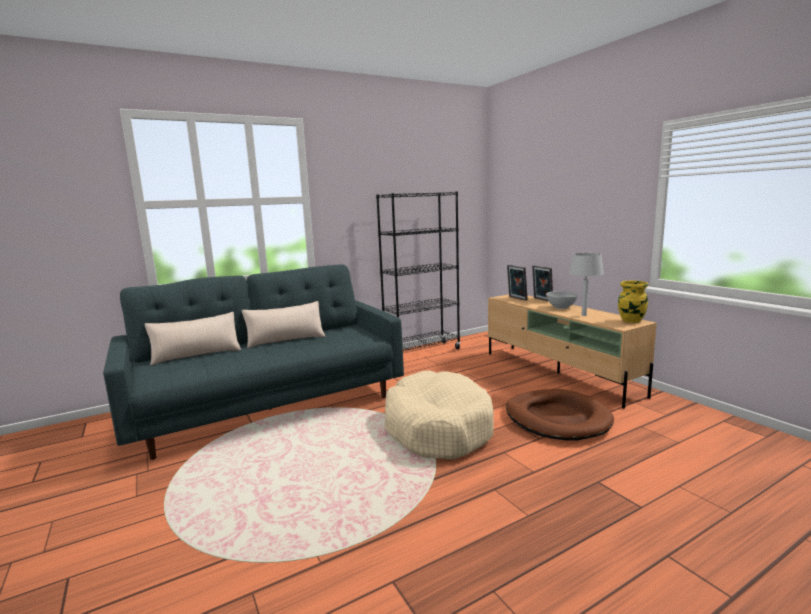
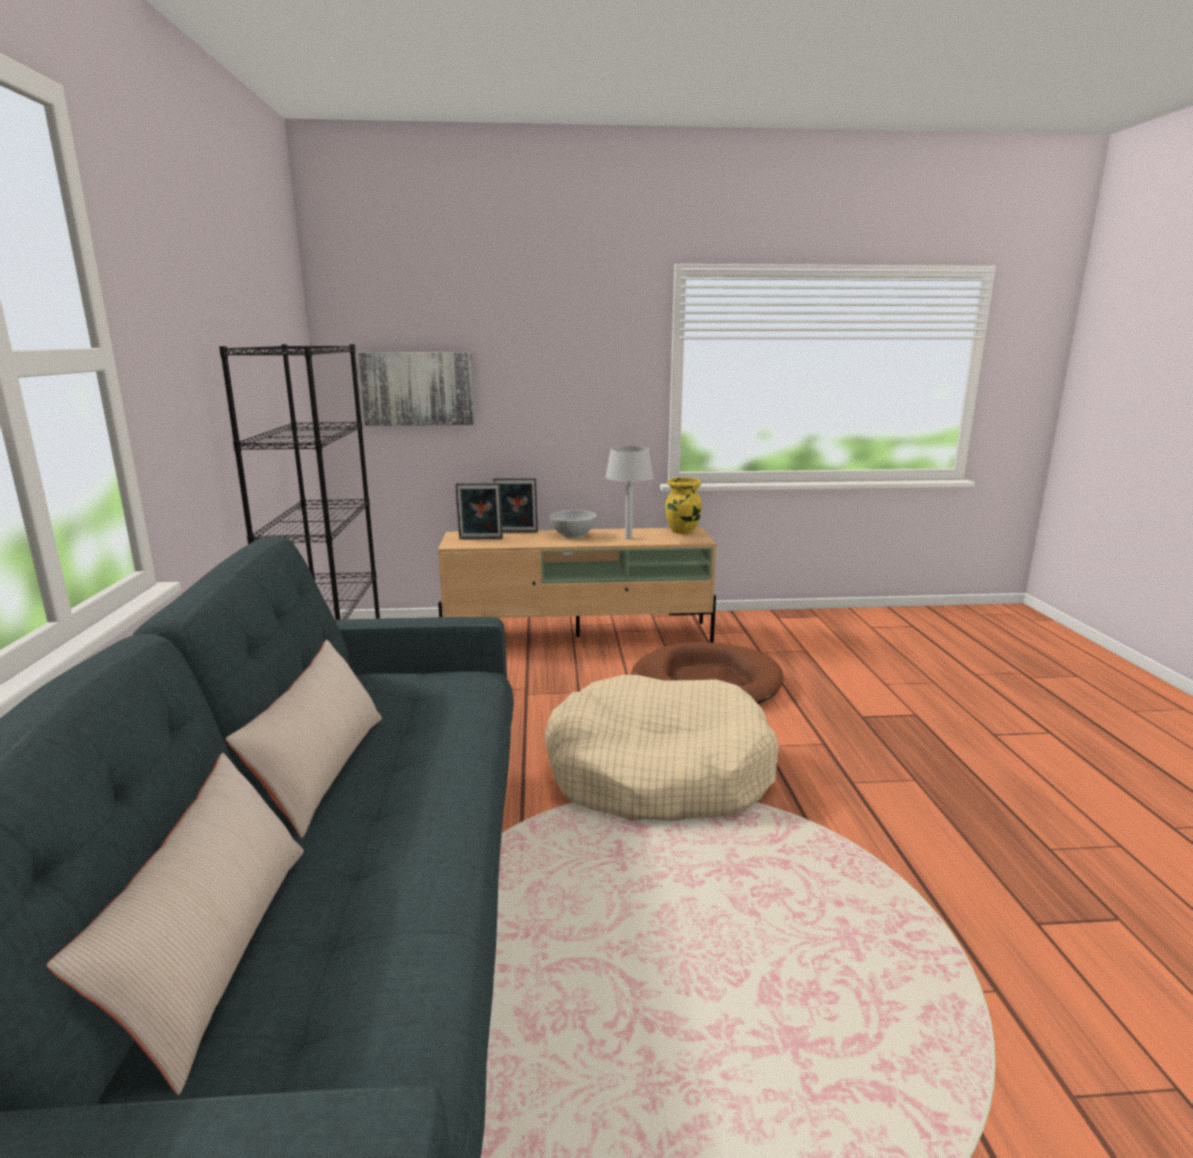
camera: 65 degrees left, 5 degrees up
(521, 214) = (418, 389): none -> picture

